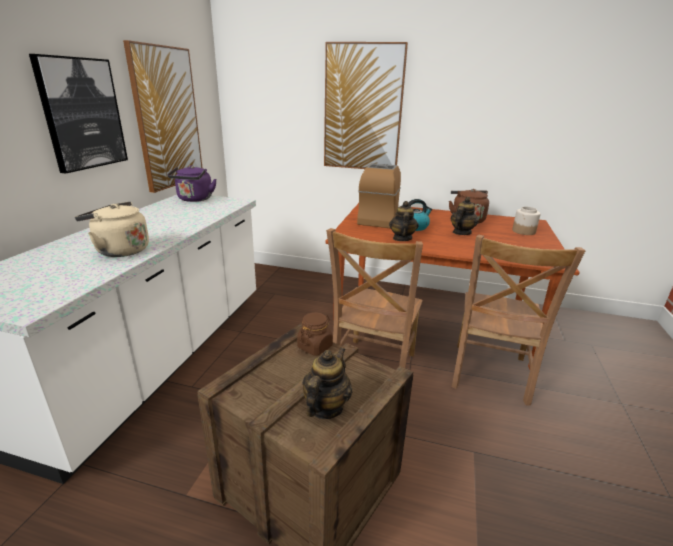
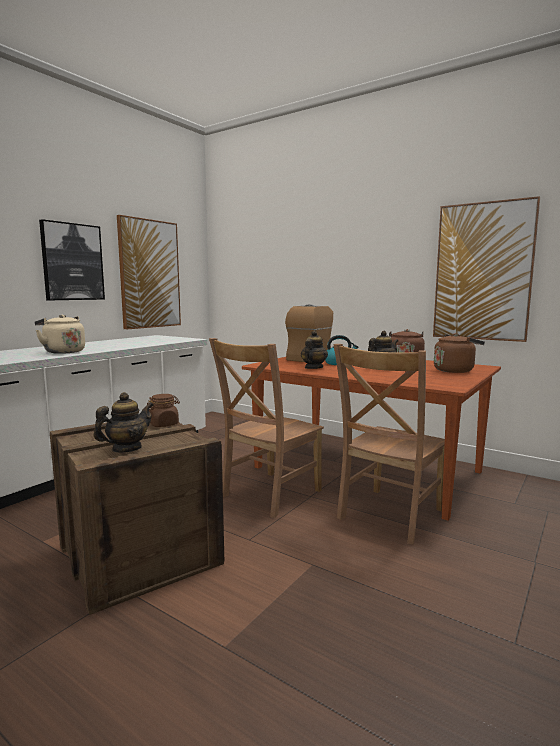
camera: 20 degrees right, 15 degrees down
(194, 199) = (158, 337): purple kettle -> none
(363, 109) = (317, 263): picture -> picture (483, 272)
(524, 231) = (455, 370): jar -> brown kettle

